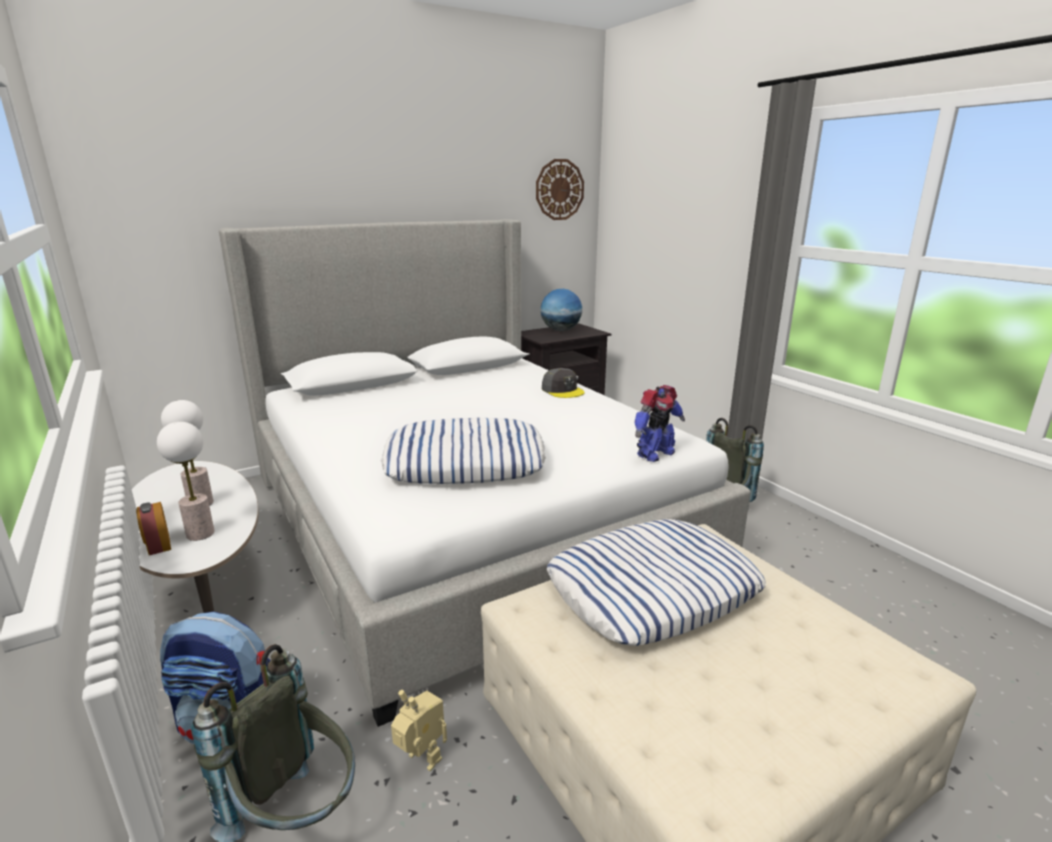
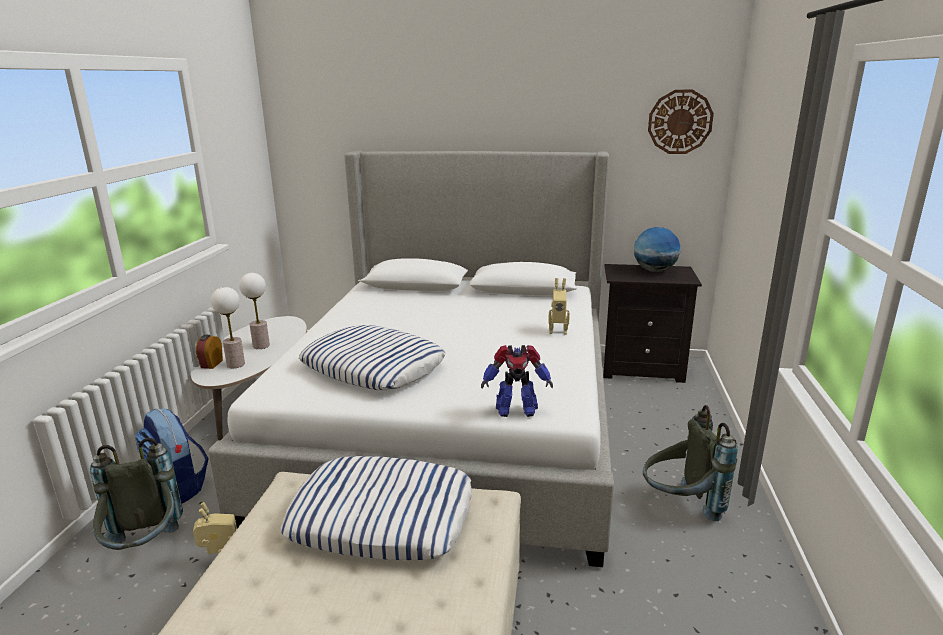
camera: 40 degrees right, 0 degrees up
(562, 390) = (558, 330): grey cap -> toy robot

